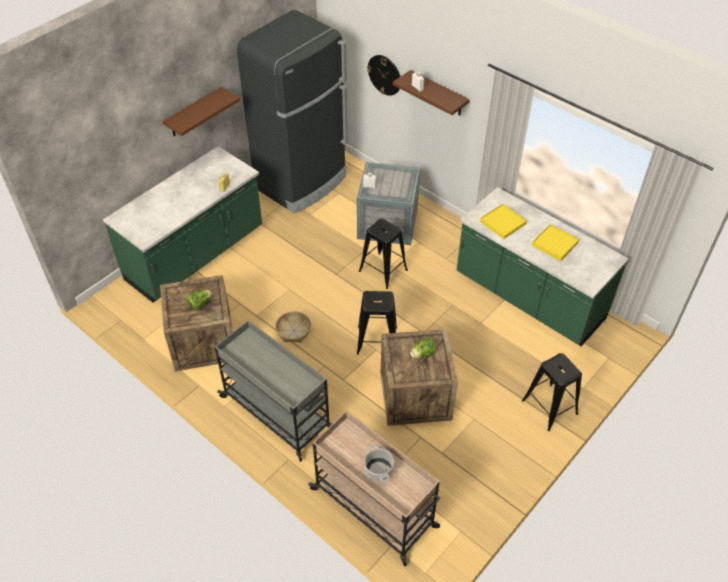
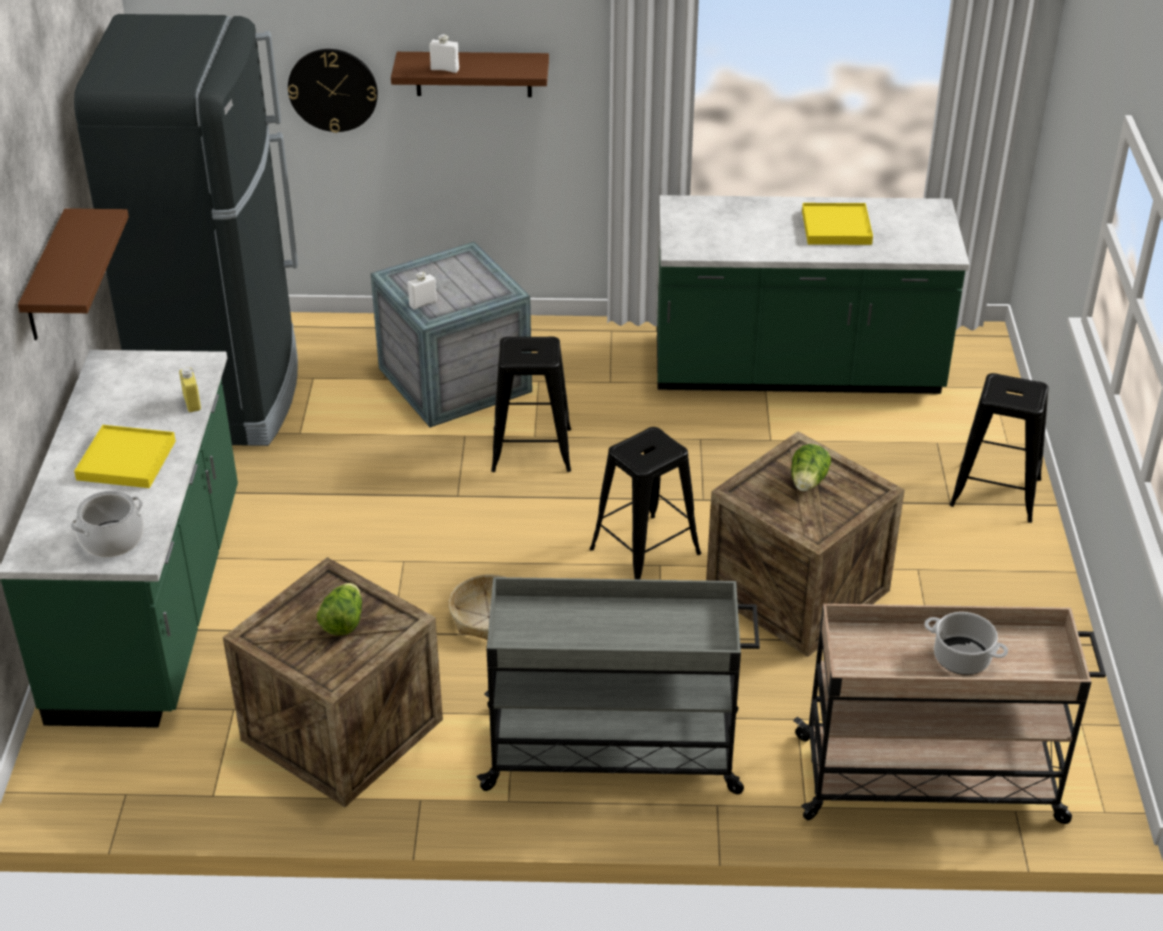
camera: 40 degrees left, 10 degrees down
(144, 228) = (112, 540): none -> cooking pot
(503, 223) = (730, 236): yellow tray -> yellow tray (126, 460)

